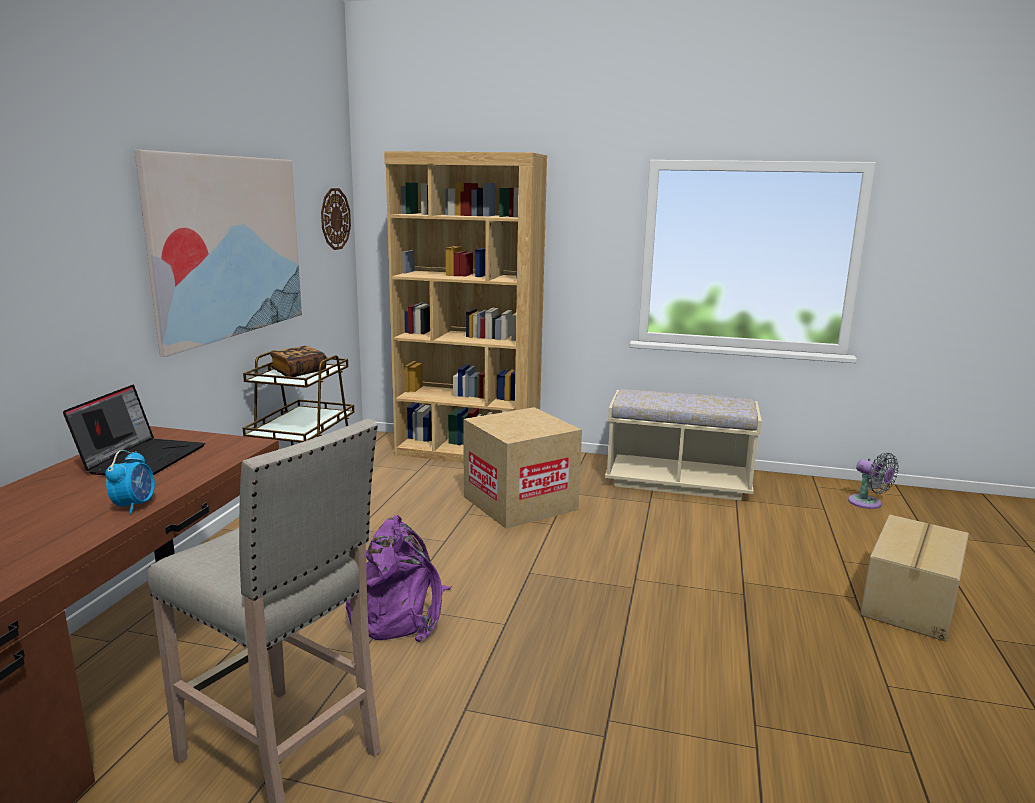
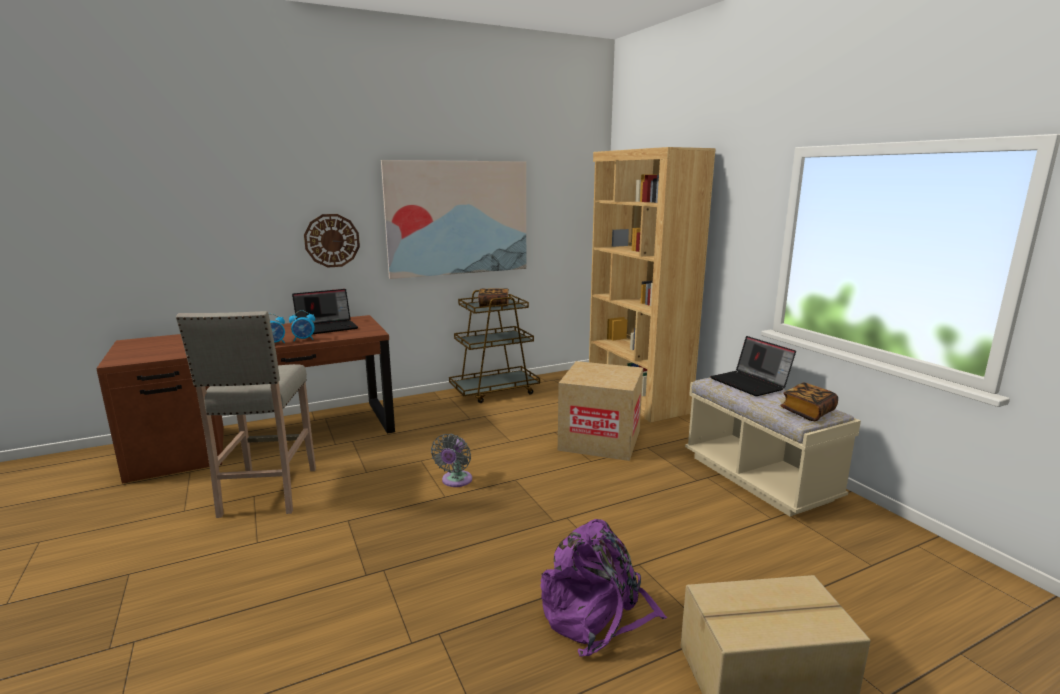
camera: 50 degrees right, 0 degrees up
(169, 484) = (304, 339): none -> alarm clock
(335, 219) = (580, 203): wall clock -> wall clock (332, 240)
(399, 613) = (415, 464): purple backpack -> purple backpack (597, 615)
(656, 394) = (750, 383): none -> laptop
(734, 404) = (807, 412): none -> book
(868, 503) = (950, 589): grey fan -> grey fan (455, 481)

